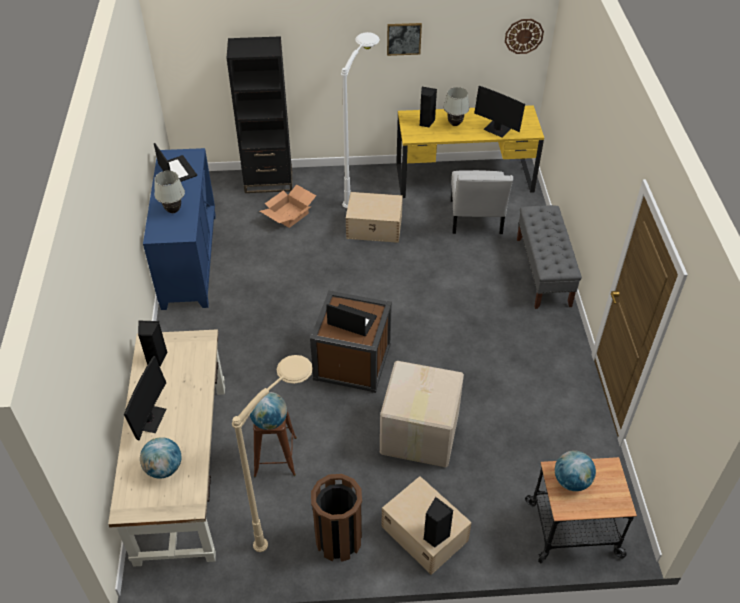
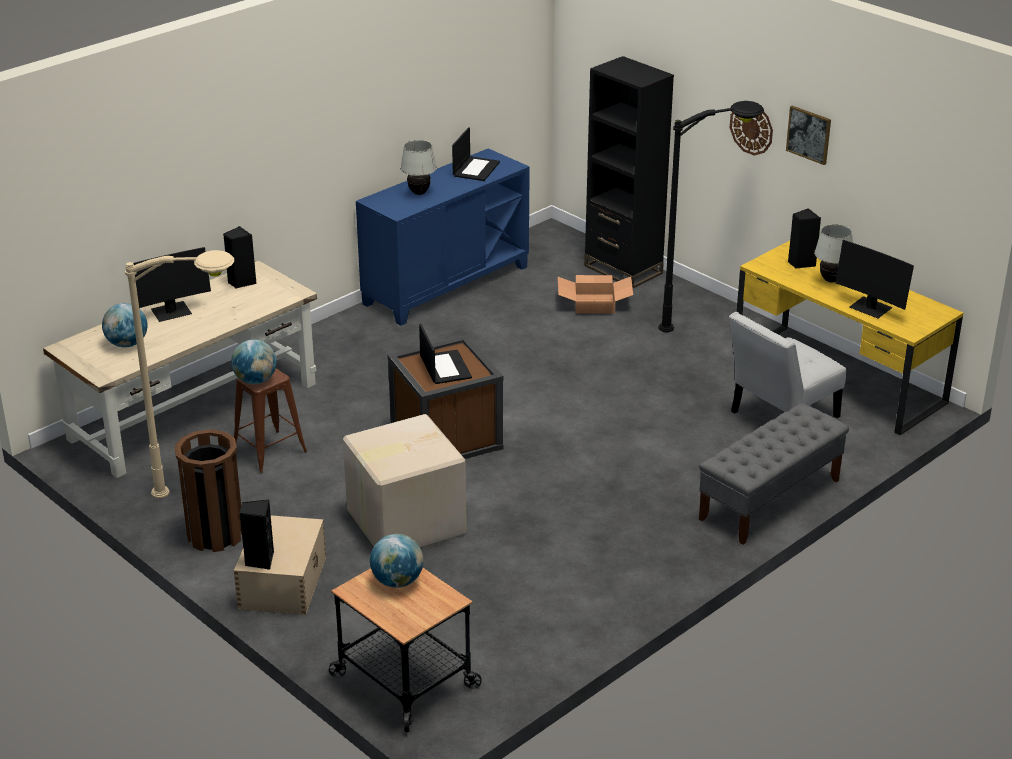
camera: 50 degrees right, 15 degrees down
(362, 185) = (711, 322): white floor lamp -> black floor lamp
(375, 227) = (659, 360): beige storage box -> none
(497, 129) = (870, 308): monitor -> monitor turned 45 degrees counterclockwise
(524, 36) = (957, 192): wall clock -> wall clock (751, 128)

